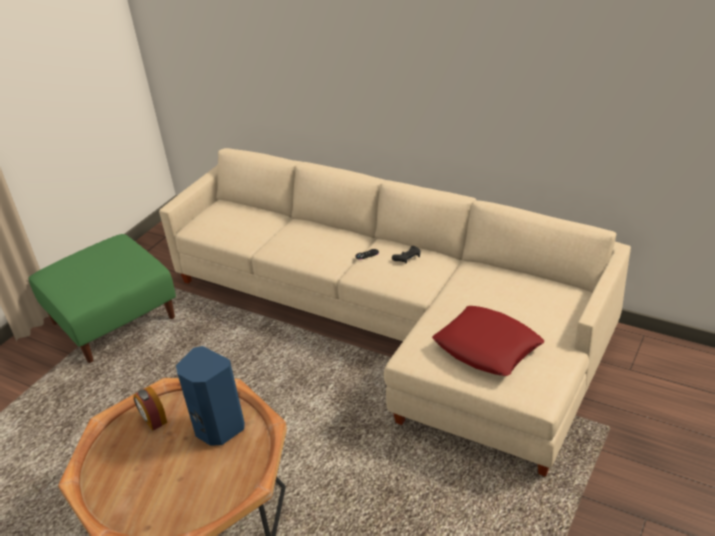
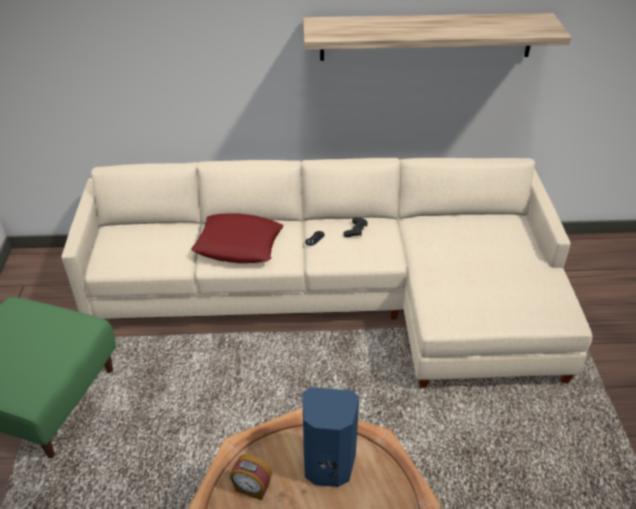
camera: 35 degrees left, 5 degrees up
(487, 347) = (495, 289): red pillow -> red pillow (239, 244)
(507, 78) = (426, 36): none -> shelf

